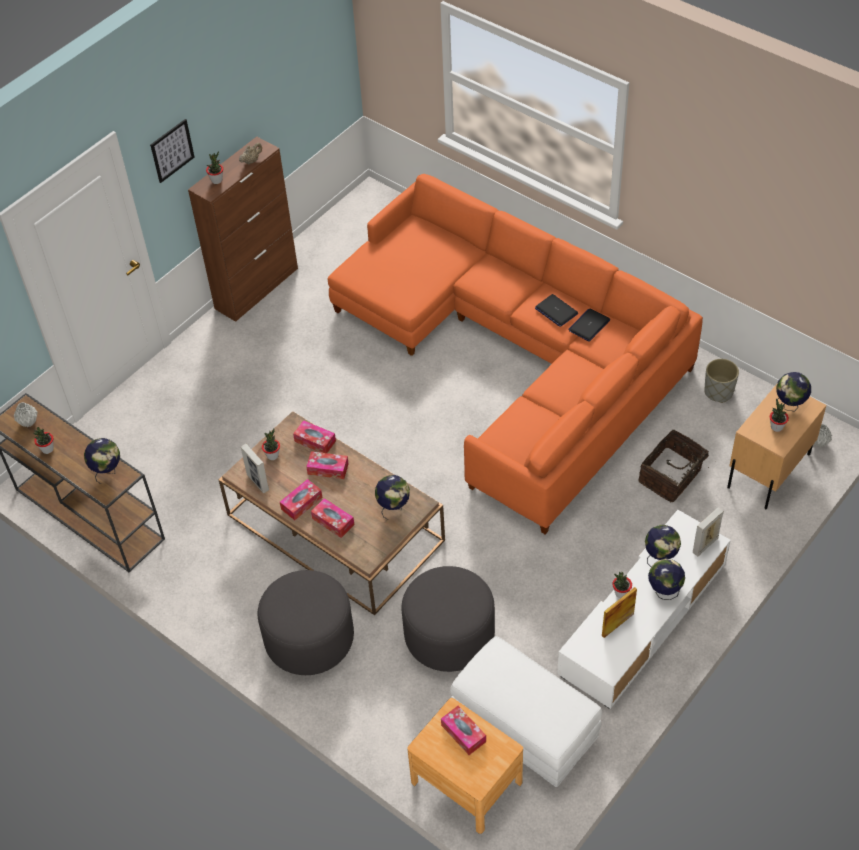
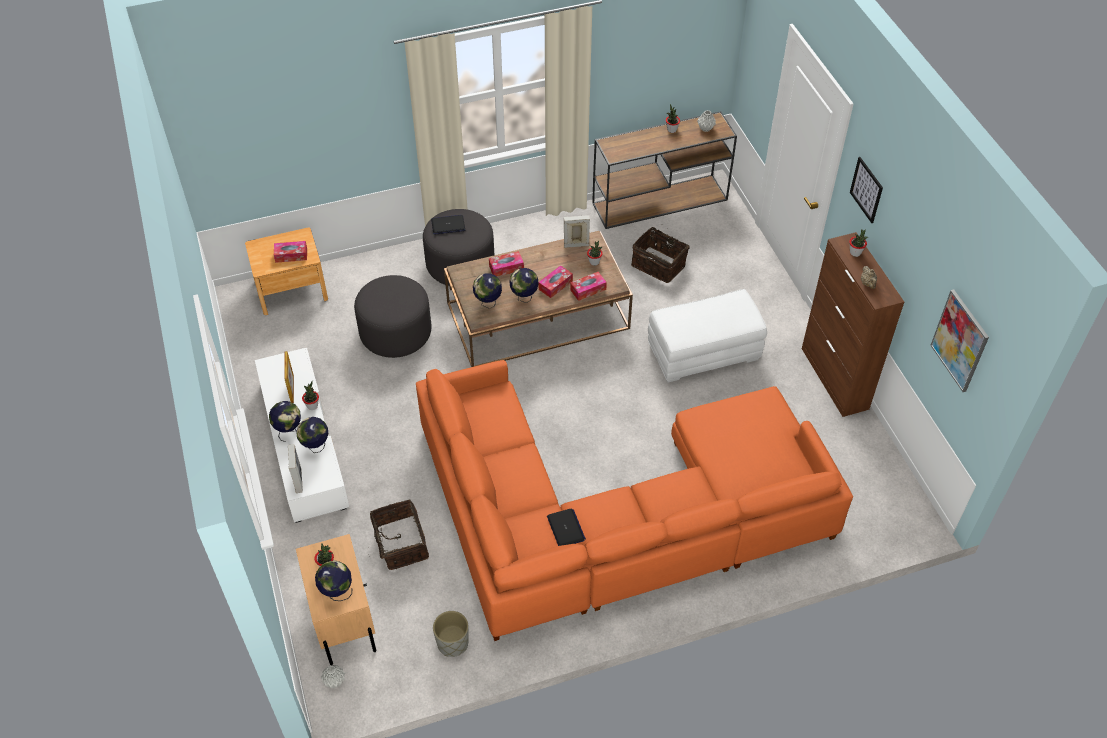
camera: 120 degrees right, 0 degrees up
(108, 472) = (625, 149): globe -> globe (524, 298)
(191, 468) = (659, 264): none -> basket
(301, 503) = (537, 259): tissue box -> none
(304, 68) = (960, 341): none -> picture
(526, 727) = (295, 336): white ottoman -> white ottoman (703, 353)
(556, 311) = (602, 514): laptop -> laptop (448, 225)

